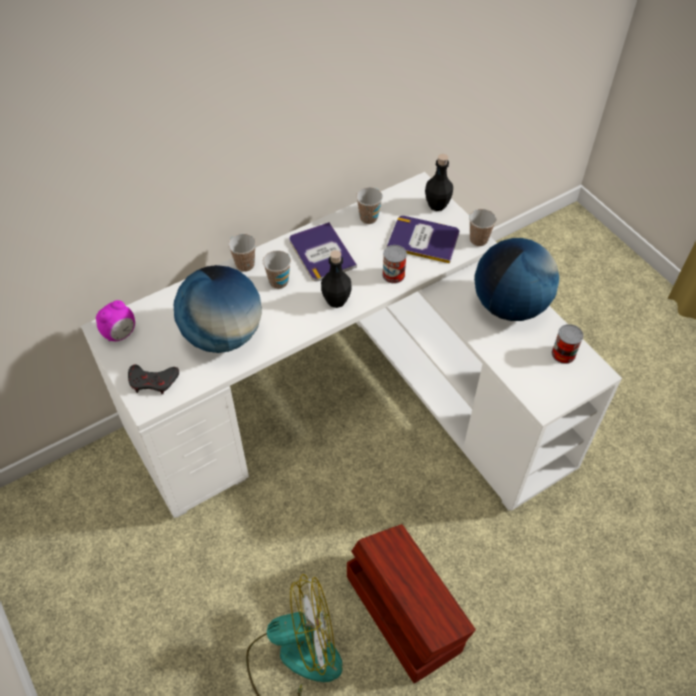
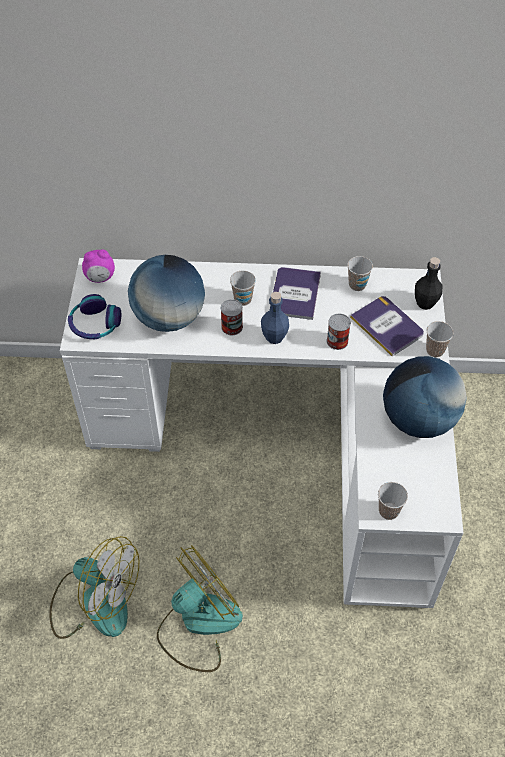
camera: 35 degrees right, 0 degrees up
(153, 381) = (95, 324): grey game controller -> headphones
(245, 265) = (229, 273): cup -> cup (388, 511)
(336, 300) = (274, 337): black bottle -> blue bottle
(404, 611) = (198, 623): brown storage box -> fan
(563, 354) = (429, 484): can -> can (232, 327)

